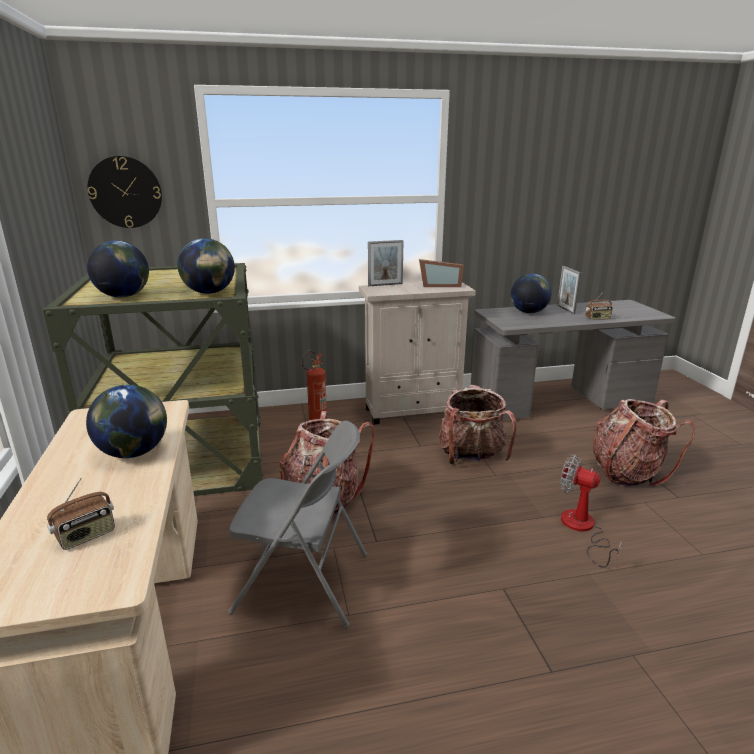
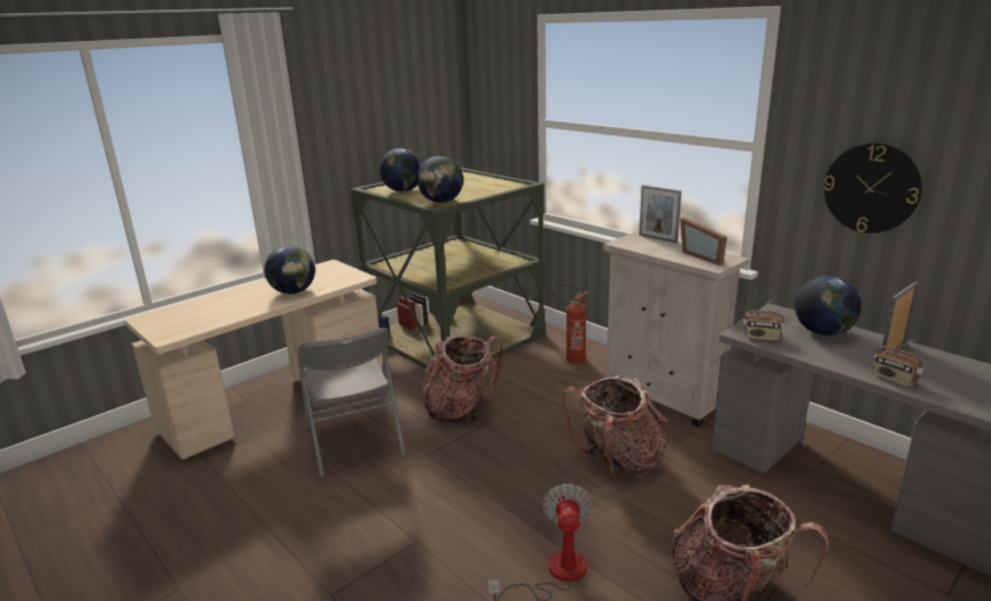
camera: 60 degrees right, 0 degrees up
(86, 536) = (204, 315): radio -> radio (761, 337)
(125, 192) = (490, 106): wall clock -> wall clock (871, 188)

